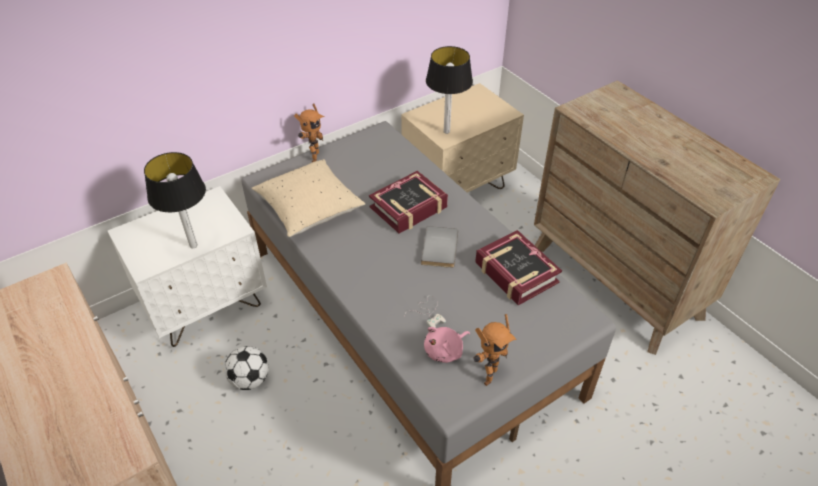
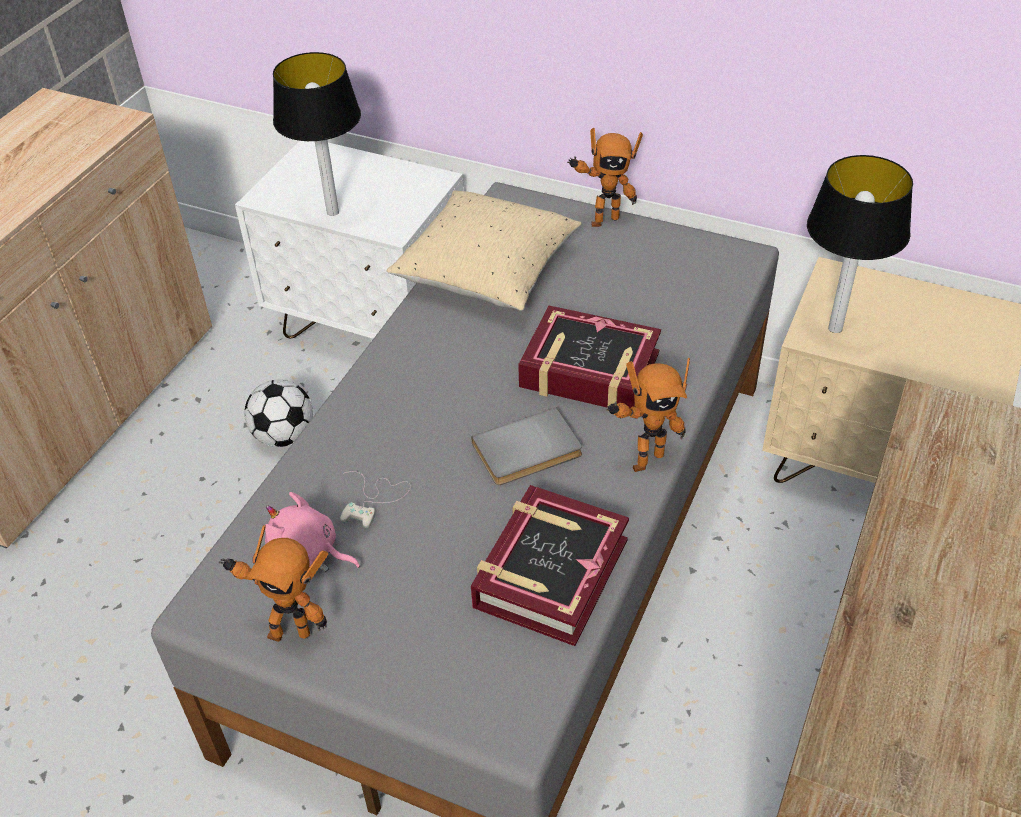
camera: 60 degrees right, 0 degrees up
(475, 216) = (644, 459): none -> toy robot

